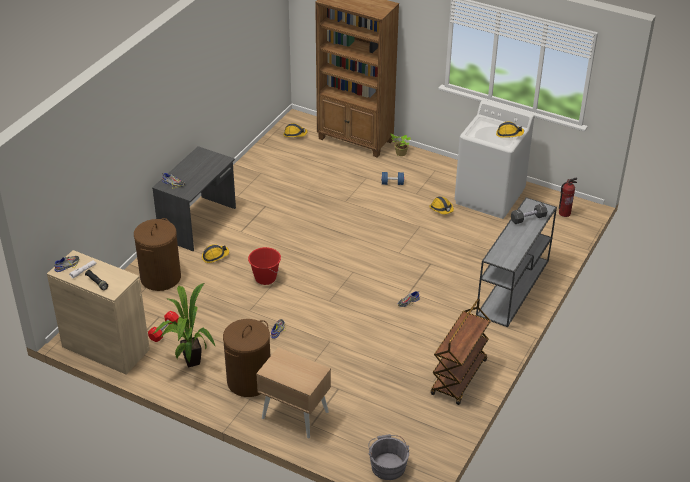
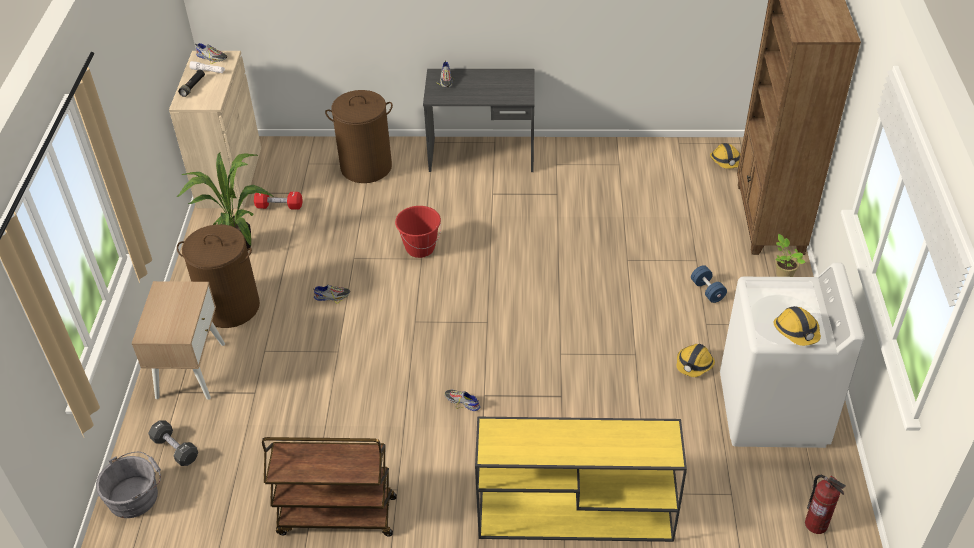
camera: 65 degrees right, 5 degrees up
(215, 256) = (432, 192): hard hat -> none
(513, 288) = (573, 515): grey console table -> yellow console table
(528, 219) = (623, 440): black dumbbell -> black dumbbell (175, 449)

